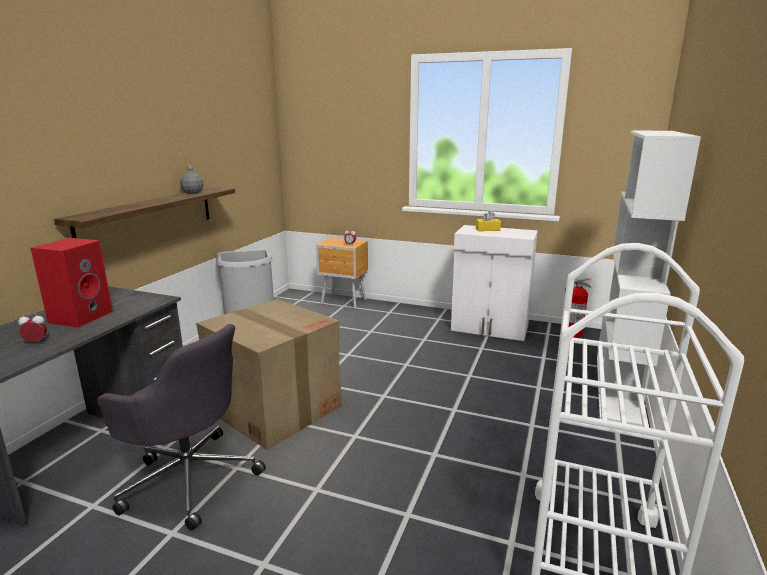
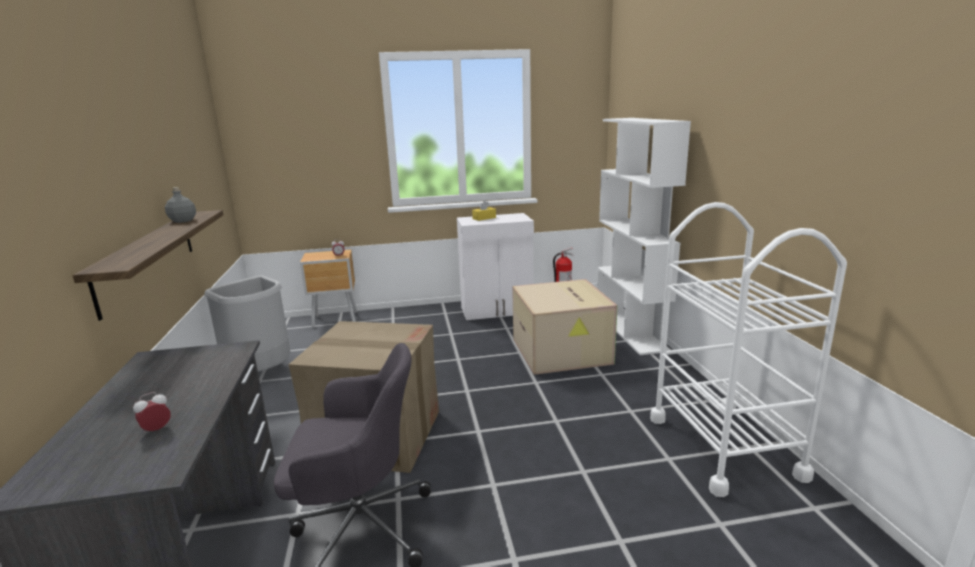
camera: 30 degrees left, 0 degrees up
(81, 316) = (166, 390): red speaker -> none
(514, 388) = (562, 351): none -> cardboard box

